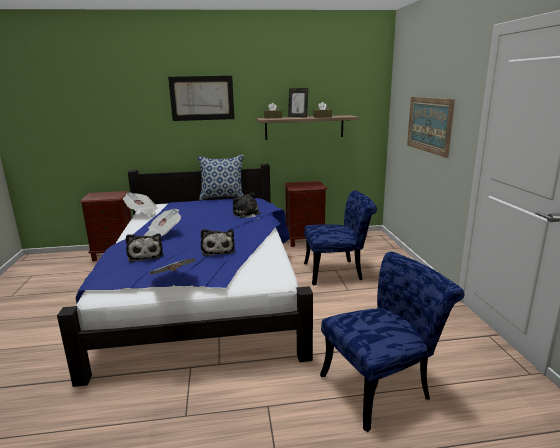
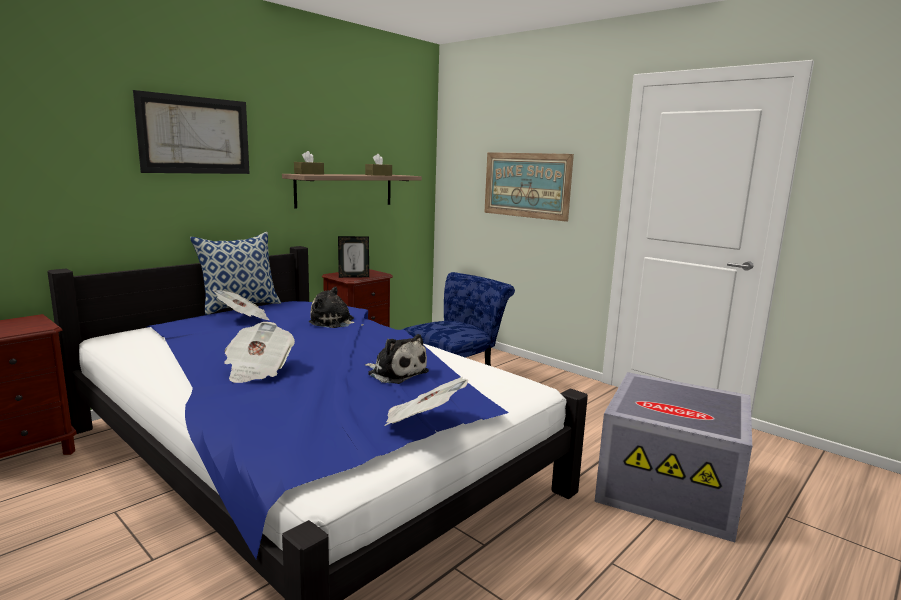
camera: 40 degrees left, 5 degrees down
(141, 212) = (129, 346): newspaper -> newspaper (243, 319)
(145, 255) = (296, 406): plush toy -> none
(298, 117) = (342, 174): picture frame -> picture frame (353, 276)
(382, 386) = (671, 488): blue chair -> grey storage box

